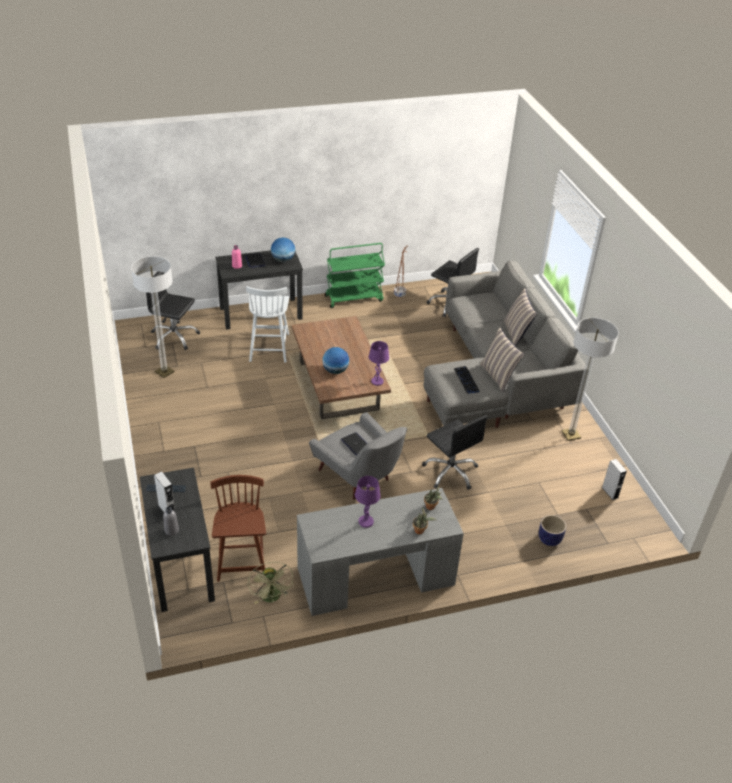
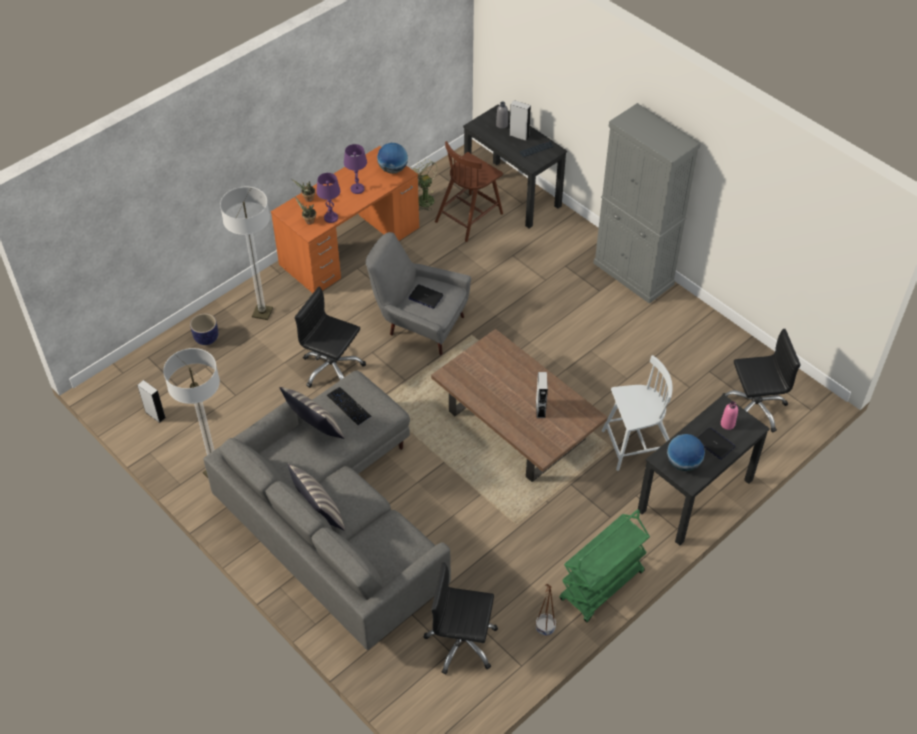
camera: 155 degrees right, 10 degrees up
(154, 447) = (633, 274): none -> grey cabinet
(164, 372) = (713, 357): floor lamp -> floor lamp (262, 313)
(242, 558) = (469, 217): brown chair -> brown chair turned 75 degrees clockwise
(269, 347) = (637, 445): white chair -> white chair turned 105 degrees clockwise
(331, 343) = (540, 409): none -> grey speaker
(335, 370) = (506, 372): globe -> globe (393, 169)
(375, 575) = (350, 246): grey desk -> orange desk
(377, 381) = (452, 378): purple table lamp -> purple table lamp (331, 218)

